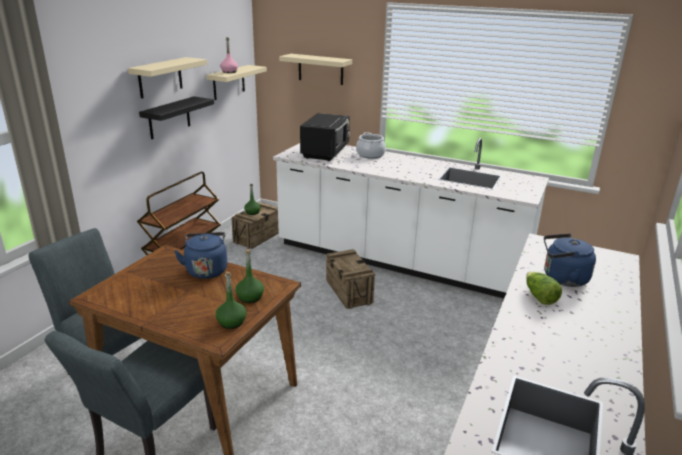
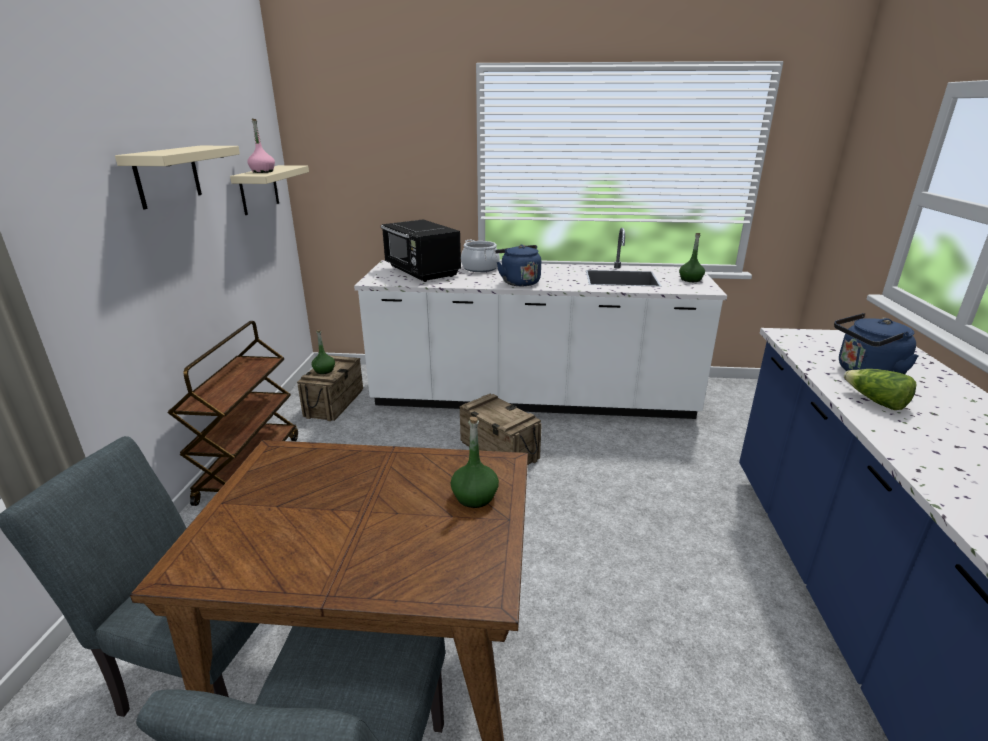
camera: 20 degrees left, 0 degrees up
(169, 118) = (189, 242): black shelf -> none
(206, 270) = (366, 467): blue kettle -> blue kettle (518, 282)
(231, 322) = (481, 550): green bottle -> green bottle (690, 279)
(320, 69) = (387, 163): beige shelf -> none
(326, 152) = (422, 272): black microwave -> black microwave turned 150 degrees clockwise

